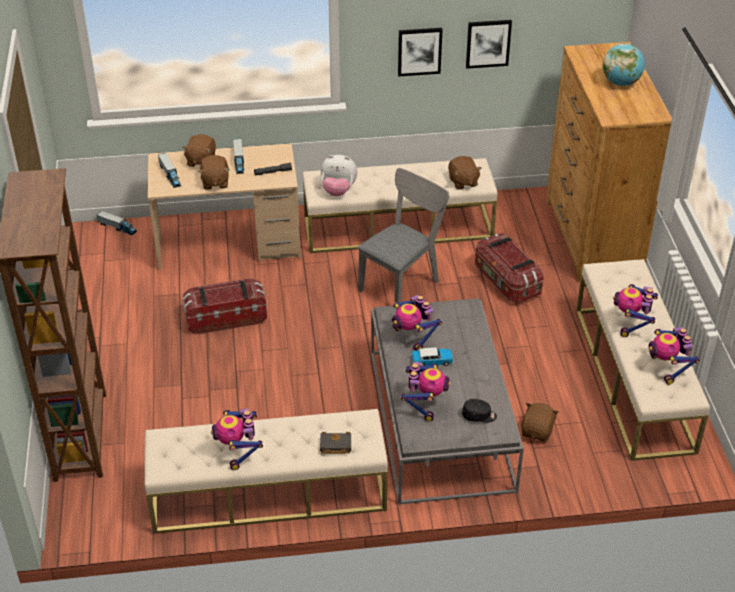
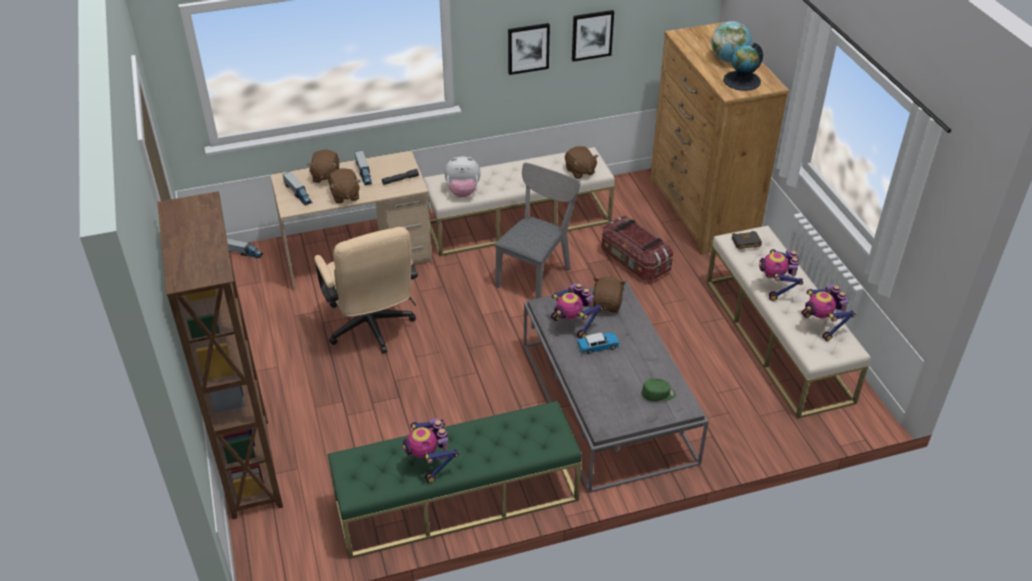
camera: 10 degrees left, 0 degrees up
(225, 318) = (372, 329): storage box -> beige office chair
(268, 494) = (456, 500): beige bench -> green bench
(334, 446) = (525, 444): black book -> black book (745, 242)
(424, 404) = (602, 390): toy robot -> none
(479, 416) = (658, 395): black cap -> green cap
(537, 431) = (702, 402): brown plush toy -> brown plush toy (607, 304)
(627, 106) = (742, 81): none -> globe

